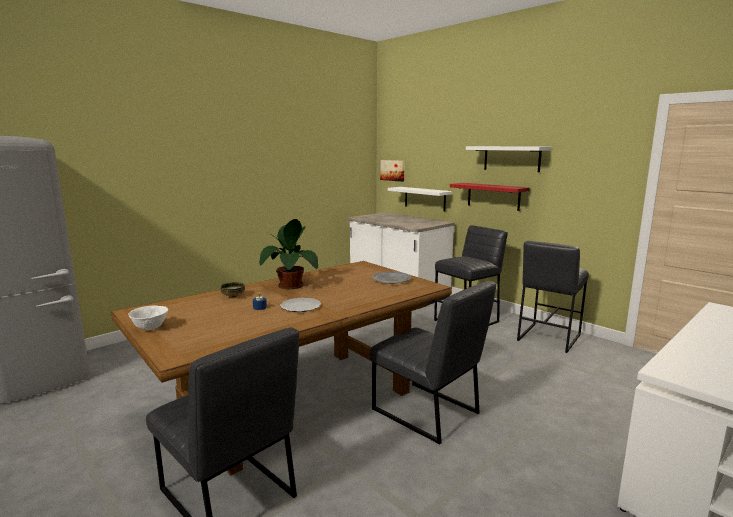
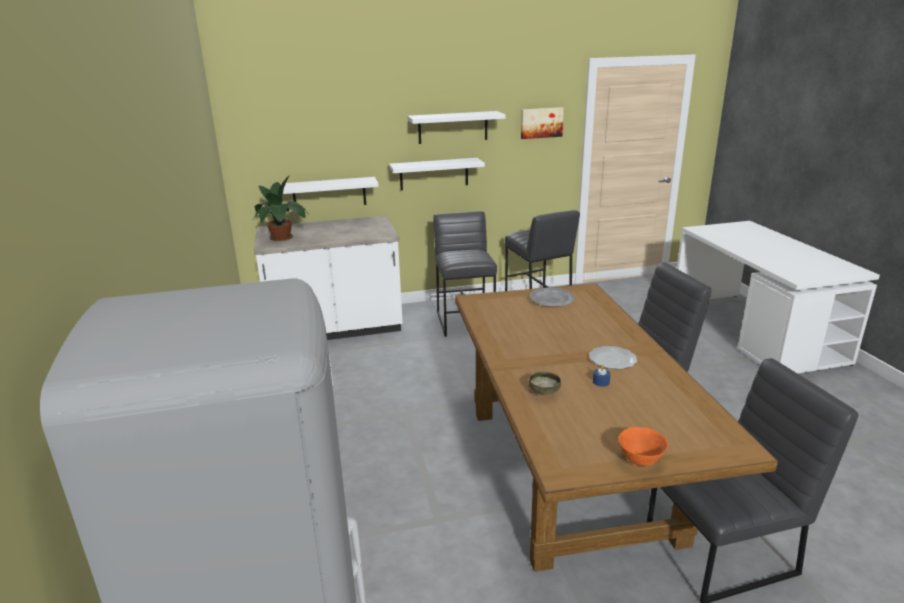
camera: 60 degrees left, 10 degrees up
(150, 328) = (640, 460): white bowl -> orange bowl
(290, 286) = (529, 352): potted plant -> potted plant (283, 237)
(393, 170) = (260, 161): picture -> picture (541, 122)
(493, 196) = (434, 174): red shelf -> white shelf

